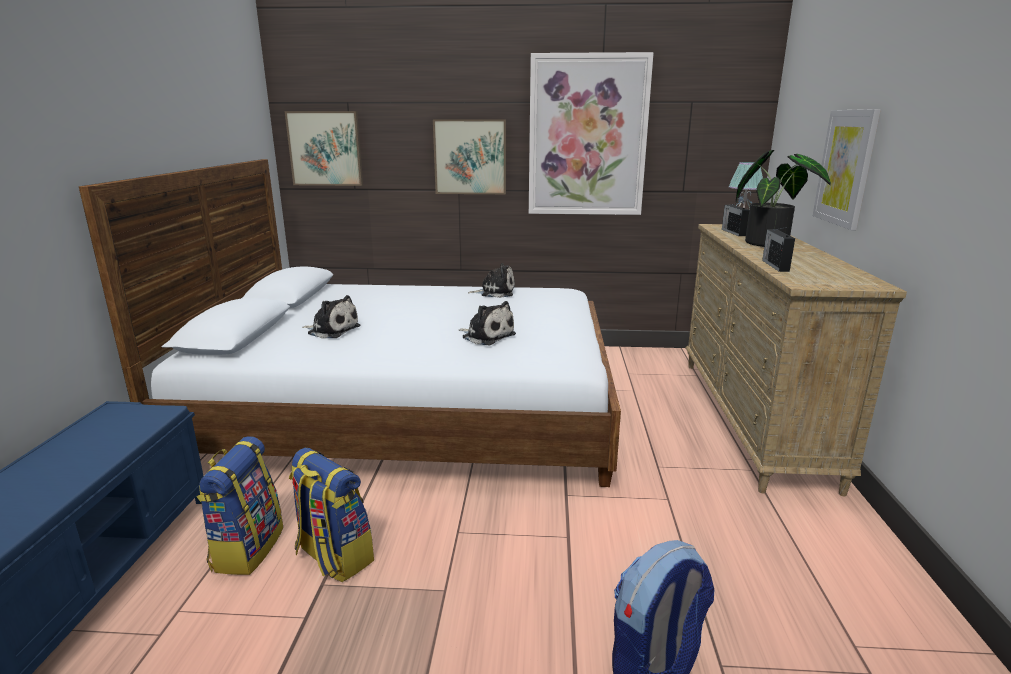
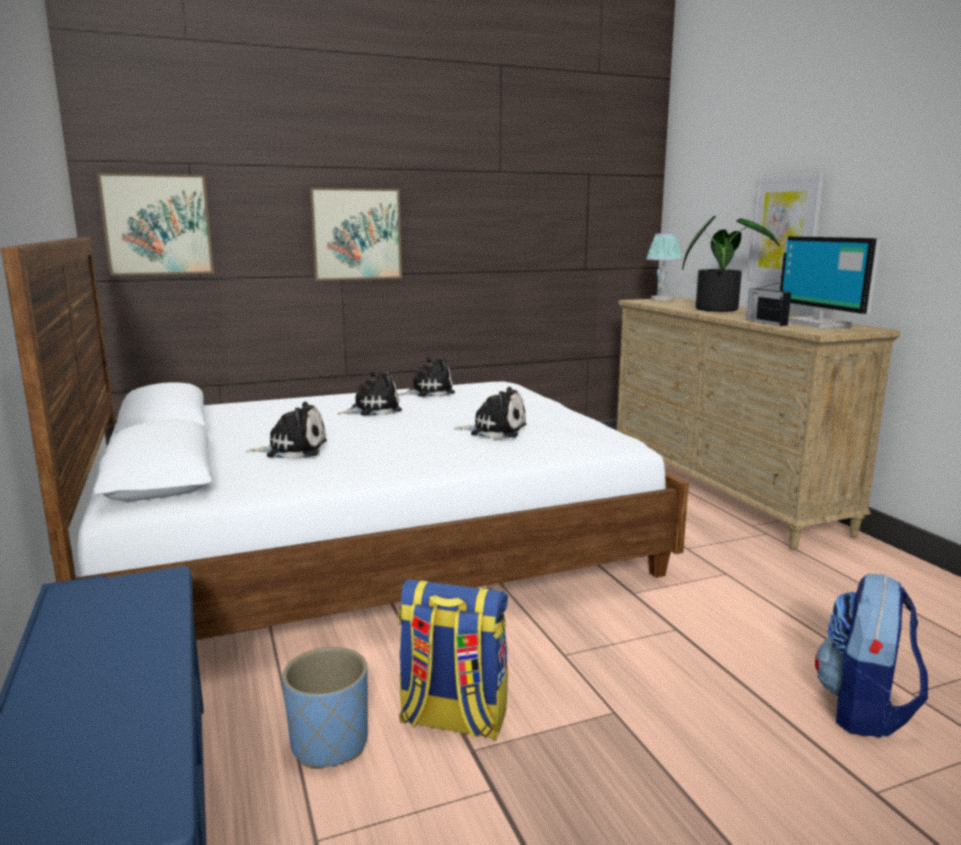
camera: 25 degrees left, 5 degrees down
(247, 548) = (329, 743): backpack -> blue planter
(432, 303) = (372, 409): none -> plush toy
(587, 136) = (488, 210): picture -> none
(733, 232) = (667, 304): radio -> none
(832, 272) = (819, 323): none -> monitor

